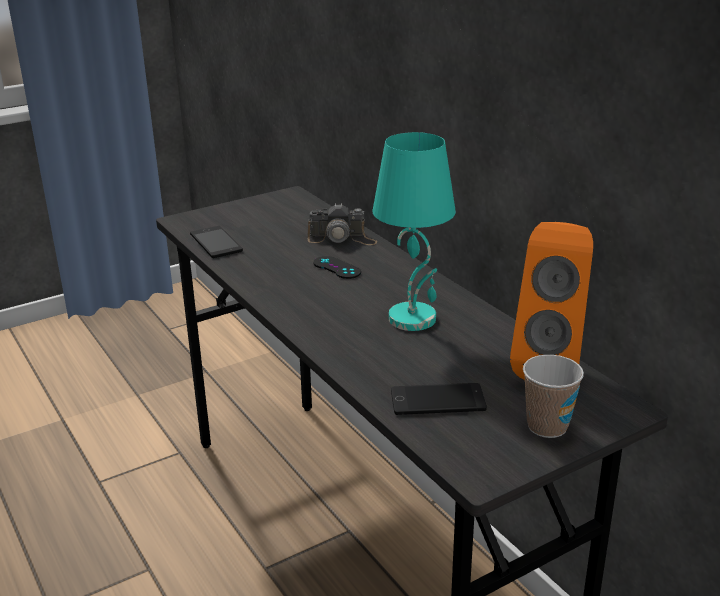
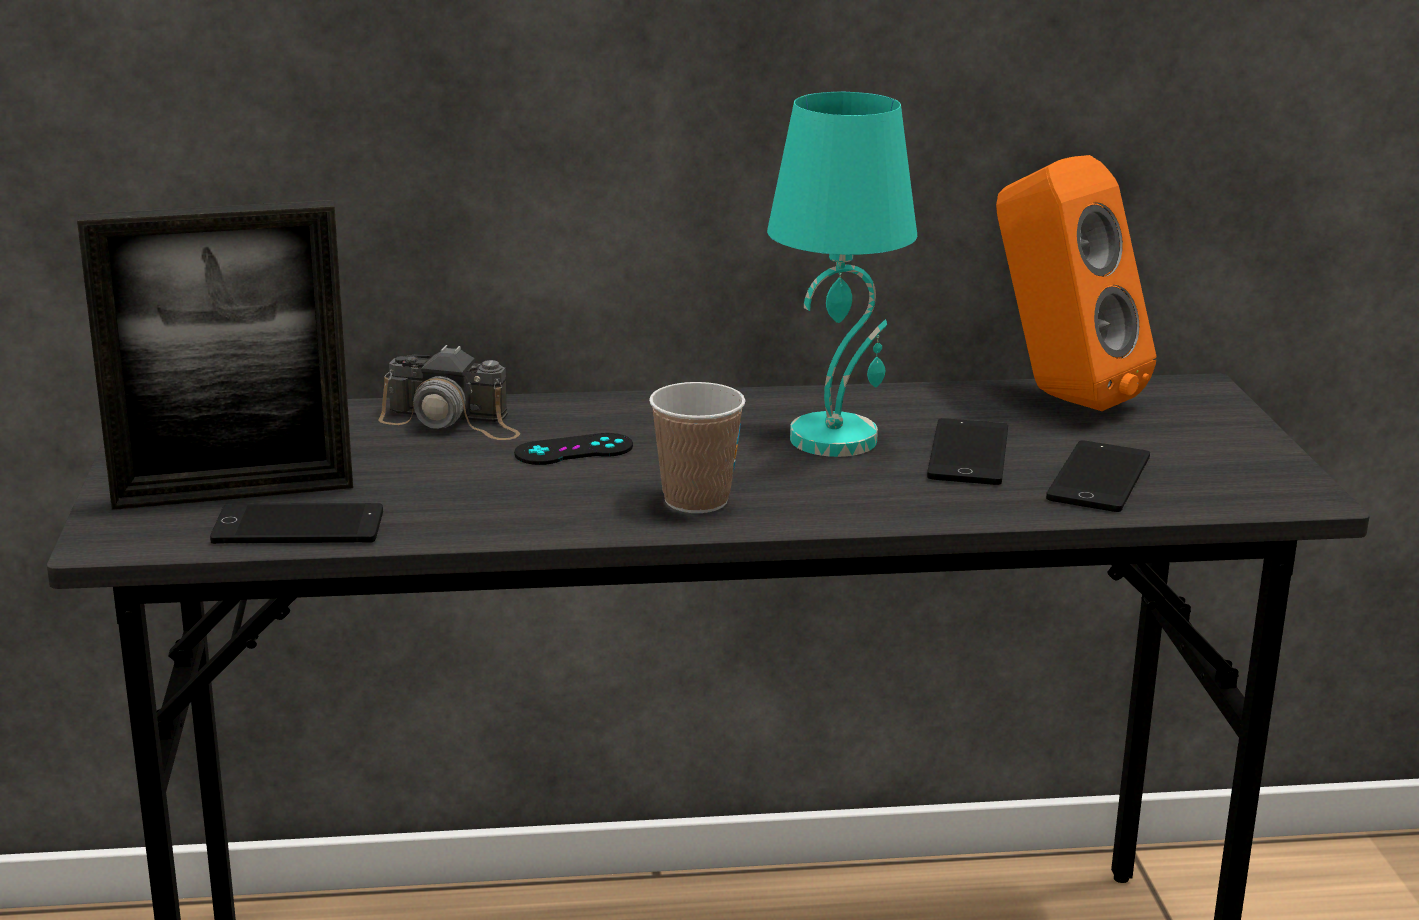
camera: 65 degrees left, 5 degrees down
(235, 225) = (233, 494): none -> picture frame
(342, 238) = (453, 422): camera -> camera turned 75 degrees clockwise
(432, 356) = (968, 453): none -> phone
(547, 426) = (1211, 435): cup -> cup (696, 500)

